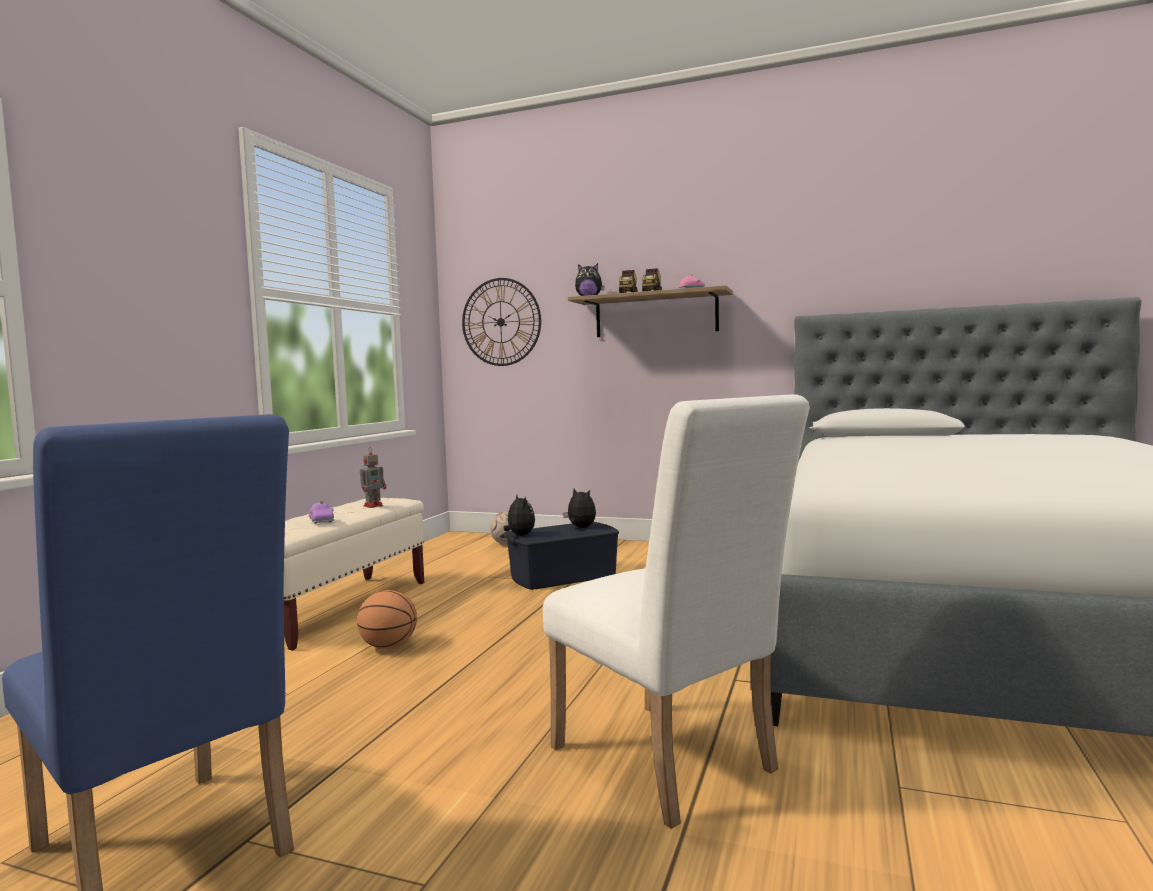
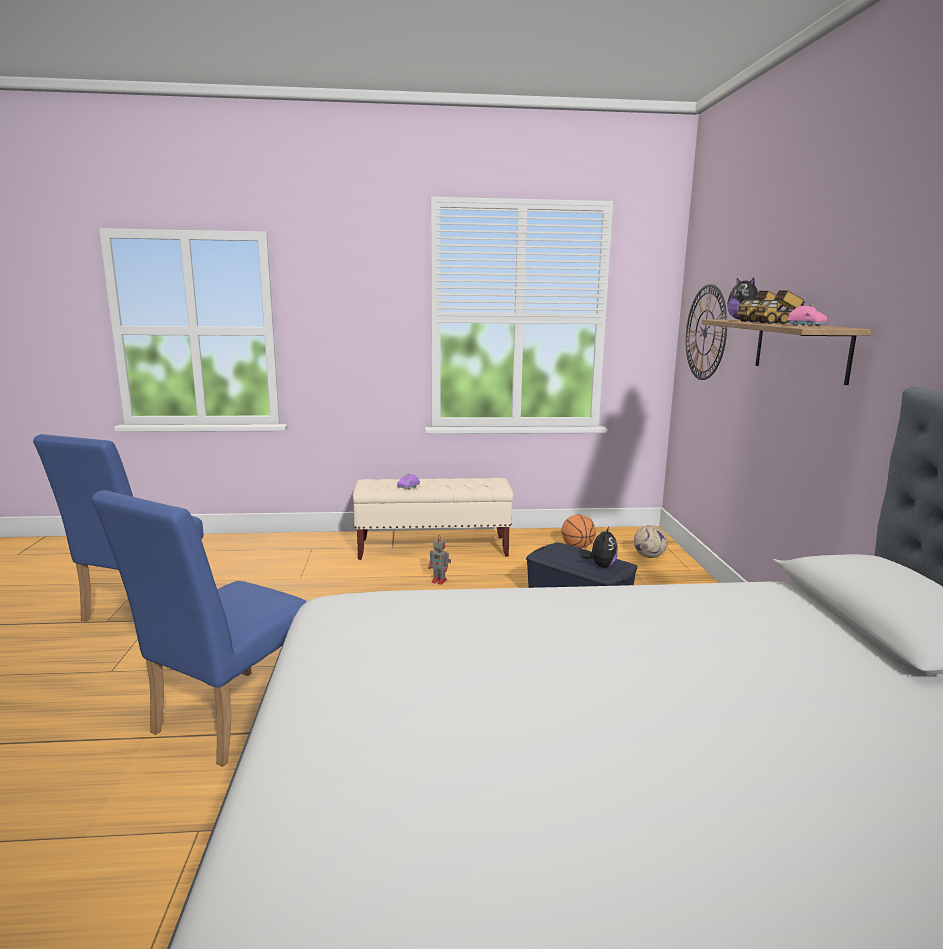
camera: 65 degrees right, 10 degrees up
(374, 506) = (469, 486): toy robot -> toy robot (440, 581)
(388, 647) = (377, 582): basketball -> basketball (577, 547)
(519, 535) = (548, 549): plush toy -> none
(671, 766) = (224, 720): white chair -> blue chair

